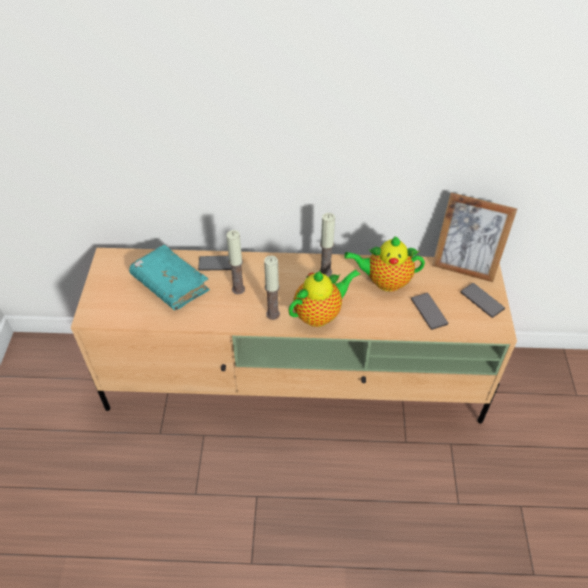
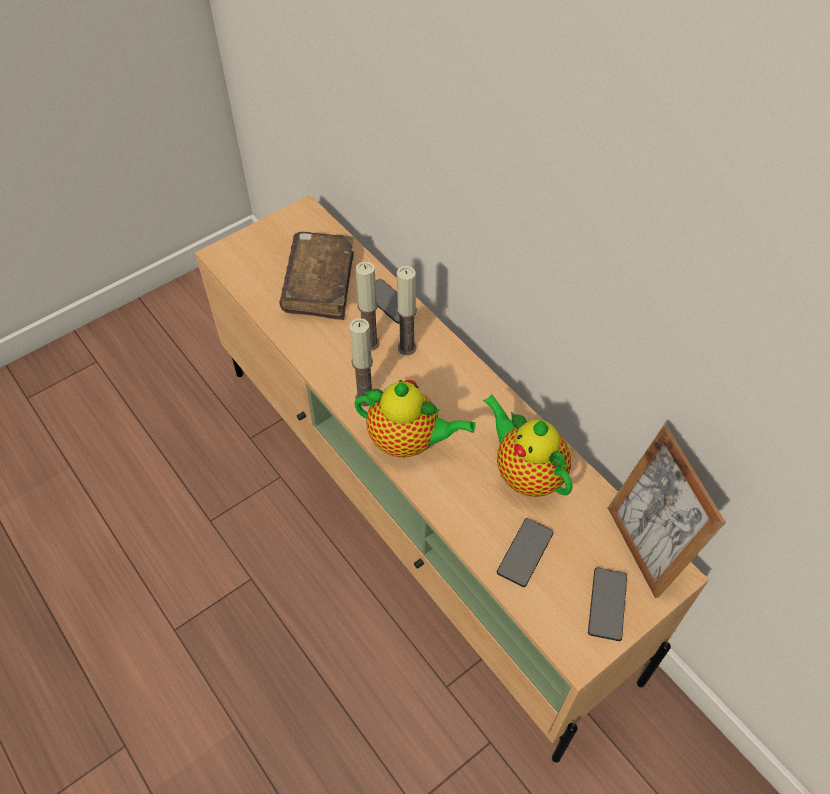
camera: 50 degrees right, 5 degrees up
(170, 284) = (319, 284): turquoise book -> brown book
(325, 272) = (478, 403): candle -> candle (407, 347)

